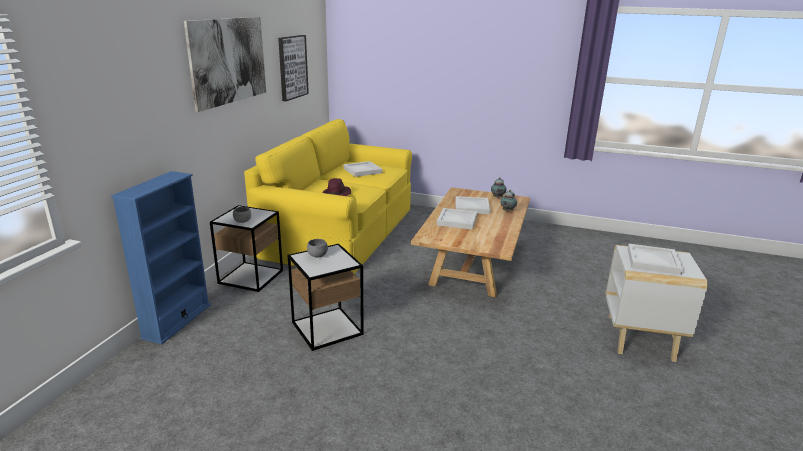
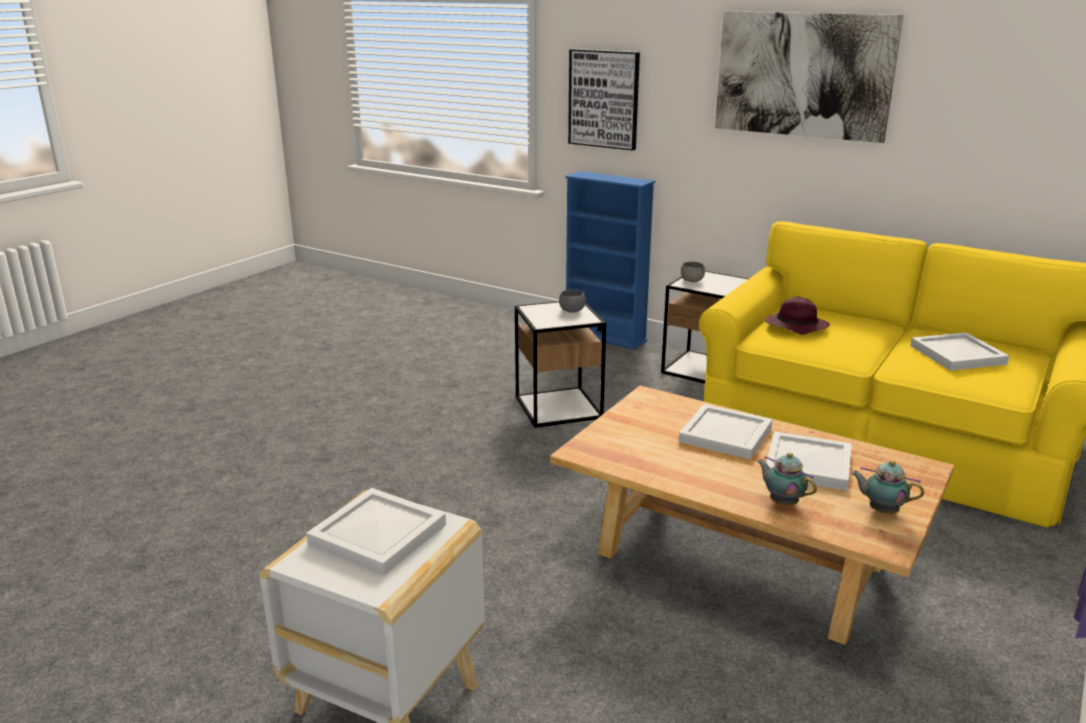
camera: 105 degrees right, 0 degrees up
(292, 67) = (1002, 120): picture -> picture (604, 99)

